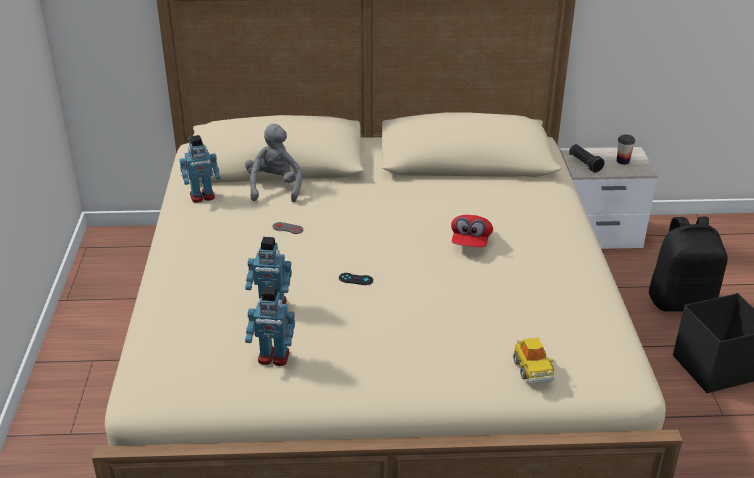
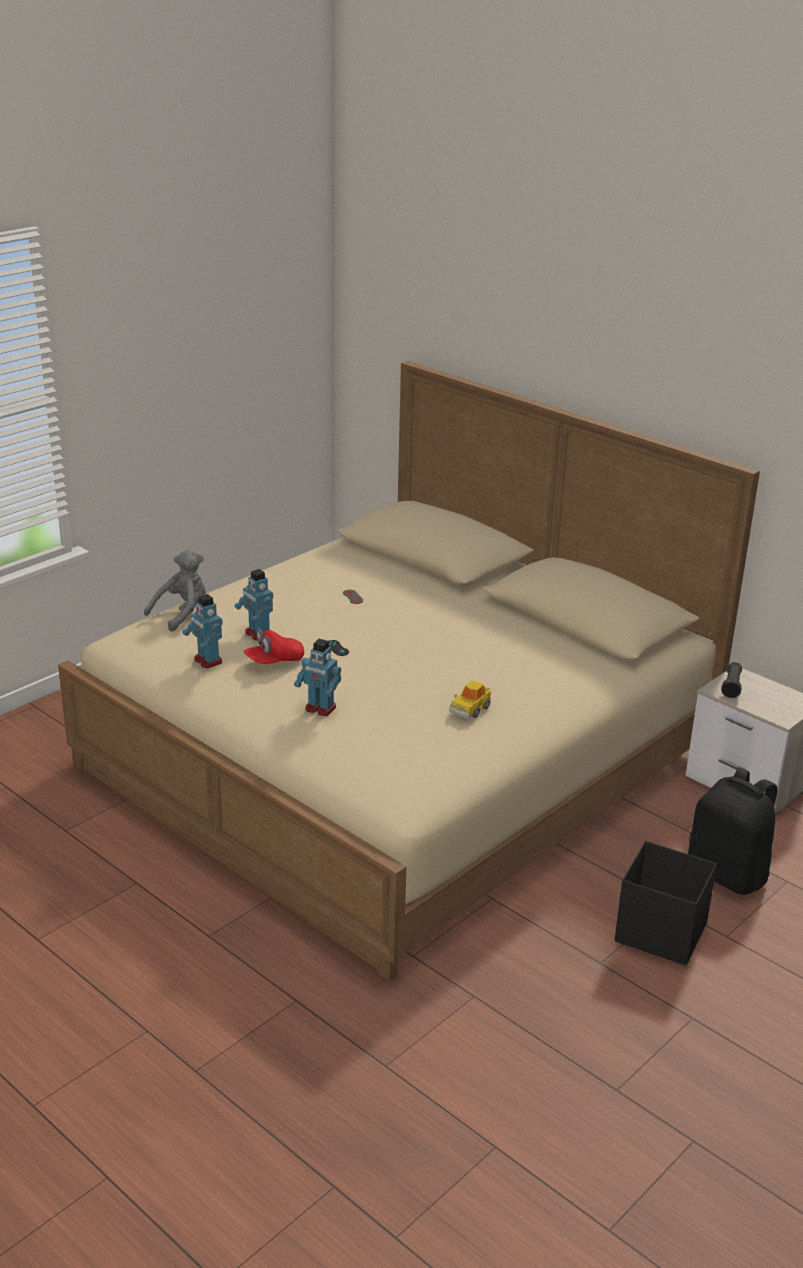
camera: 45 degrees right, 5 degrees down
(202, 196) = (336, 552): toy robot -> toy robot (320, 708)
(275, 187) = (394, 568): grey plush toy -> grey plush toy (181, 614)
(470, 242) = (462, 669): red cap -> red cap (274, 661)
(532, 369) = (347, 759): toy car -> toy car (470, 709)
(623, 161) = (776, 703): cup -> none

